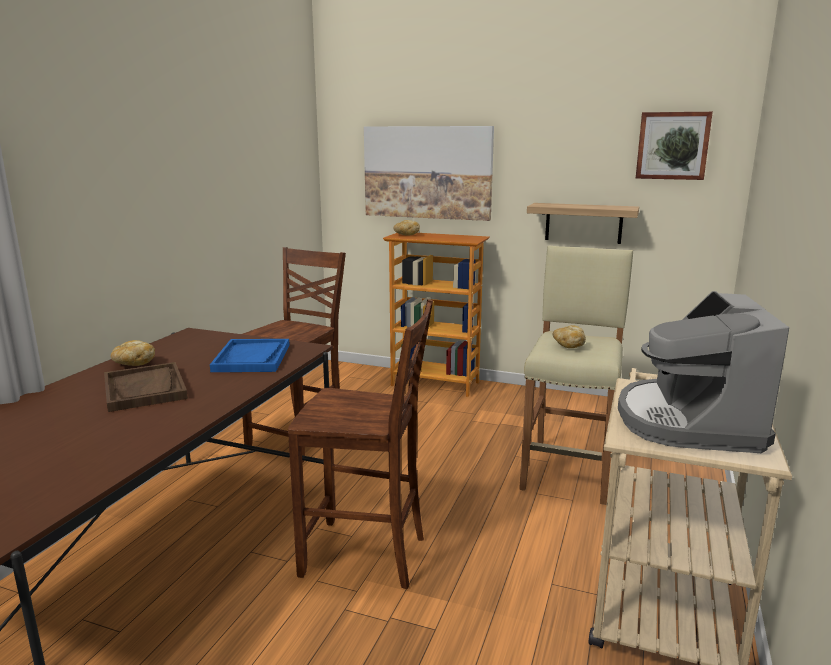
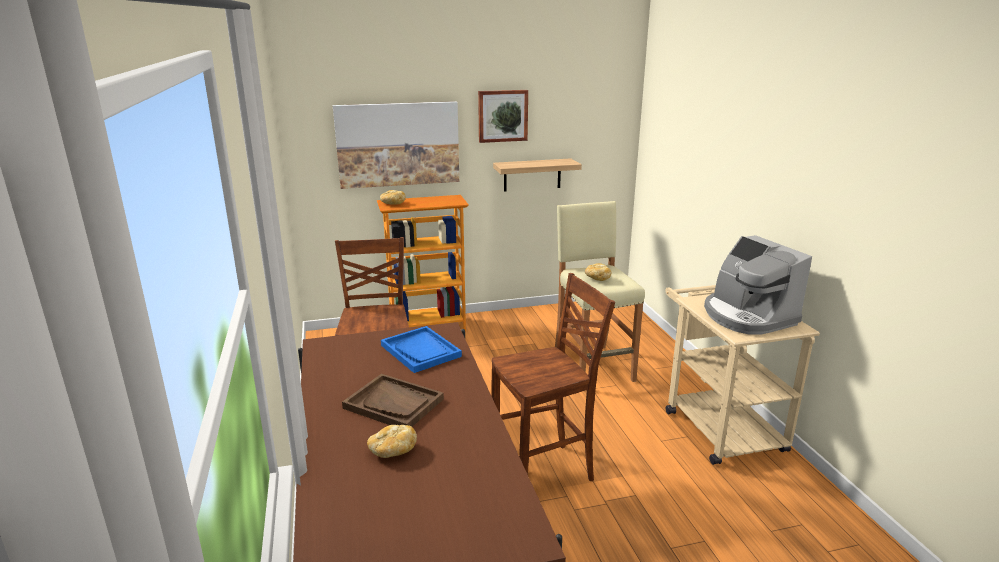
camera: 35 degrees left, 5 degrees up
(133, 363) = (333, 386): bread -> bread (392, 451)
(672, 145) = (591, 112): picture -> picture (502, 115)

